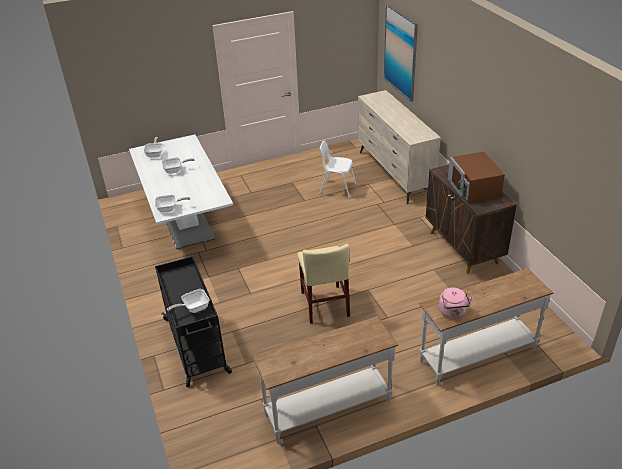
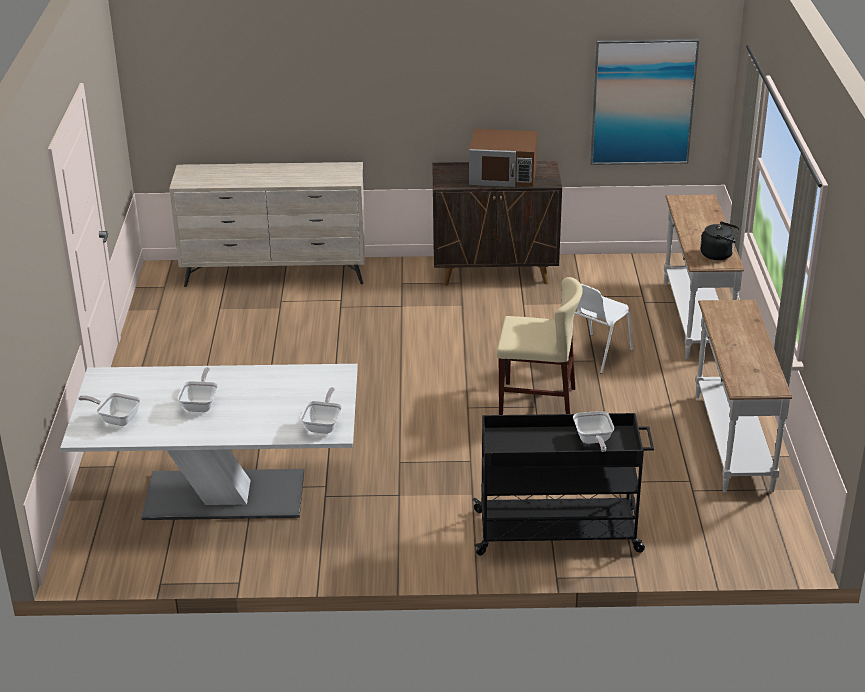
camera: 70 degrees left, 5 degrees down
(337, 189) = (268, 330): white chair -> white chair (596, 354)
(400, 52) = (208, 86): picture -> picture (643, 102)
(452, 312) = (719, 254): pink kettle -> black kettle

